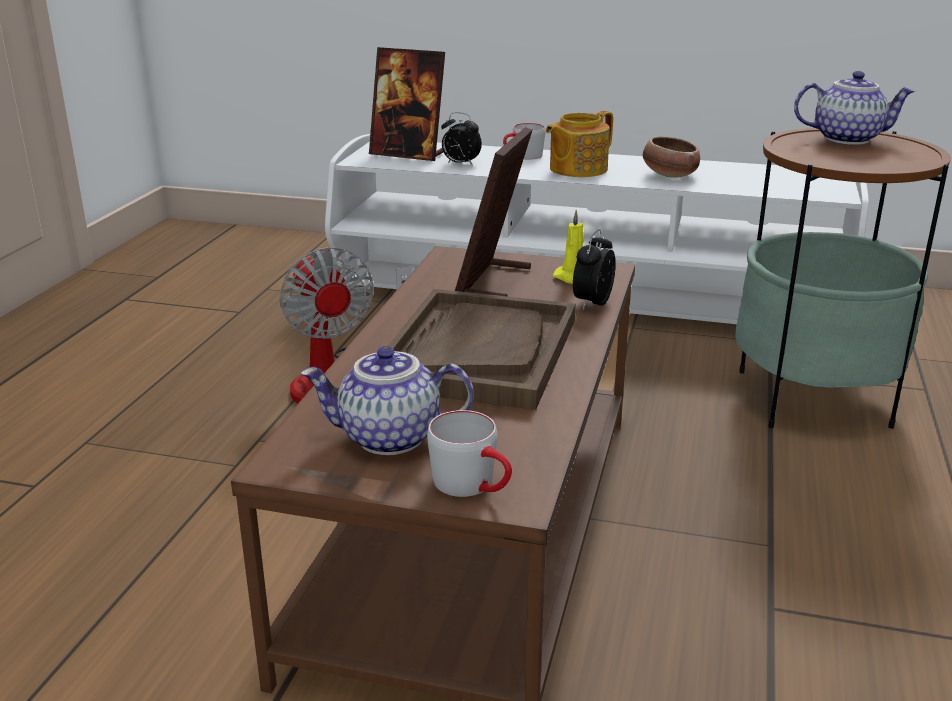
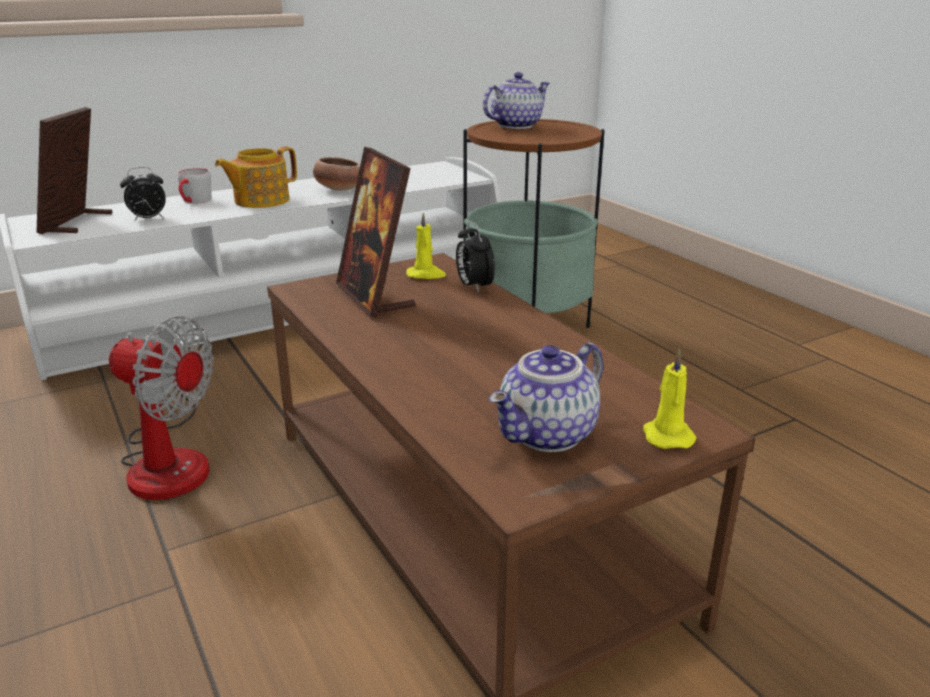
camera: 45 degrees left, 0 degrees up
(408, 154) = (77, 223): picture frame -> picture frame turned 120 degrees clockwise
(474, 486) = (666, 435): grey mug -> yellow candle
(479, 352) = (472, 348): brown tray -> none
(576, 169) = (260, 201): teapot -> teapot turned 45 degrees clockwise

